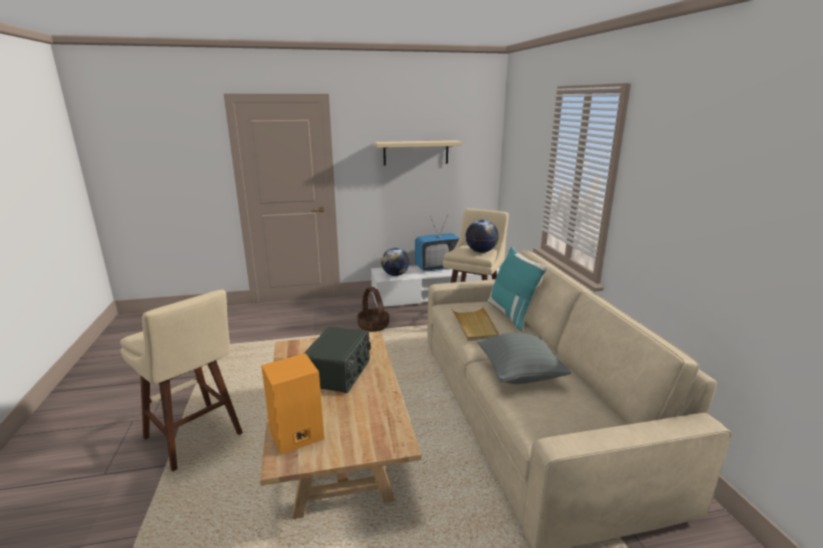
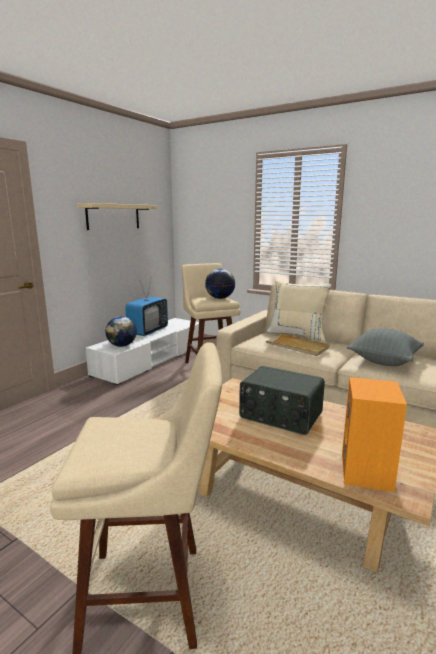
camera: 45 degrees left, 5 degrees down
(340, 373) = (280, 416): radio -> radio turned 150 degrees clockwise
(373, 326) = (141, 399): basket -> none
(513, 314) = (297, 335): turquoise pillow -> beige pillow

